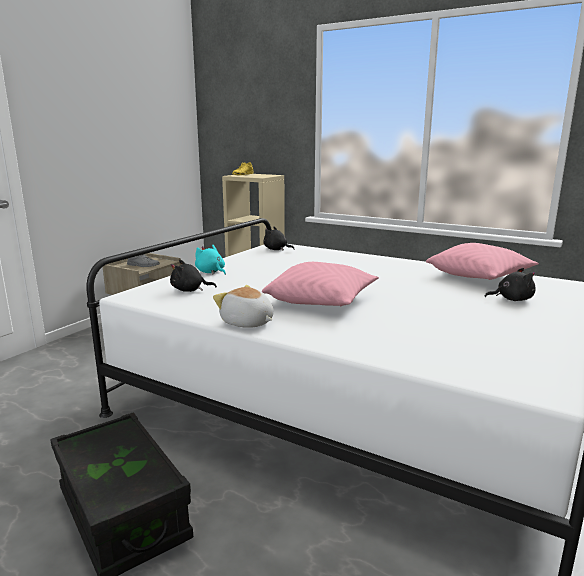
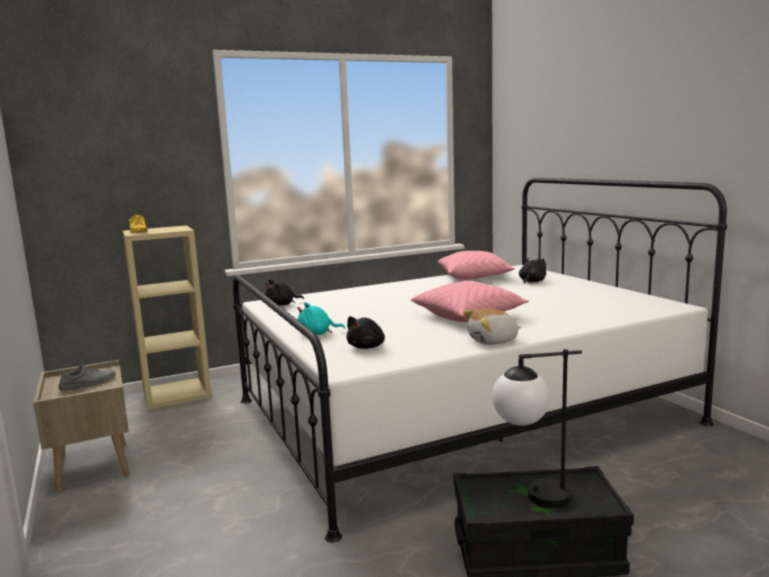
camera: 55 degrees left, 5 degrees down
(108, 460) = (531, 498): none -> table lamp

